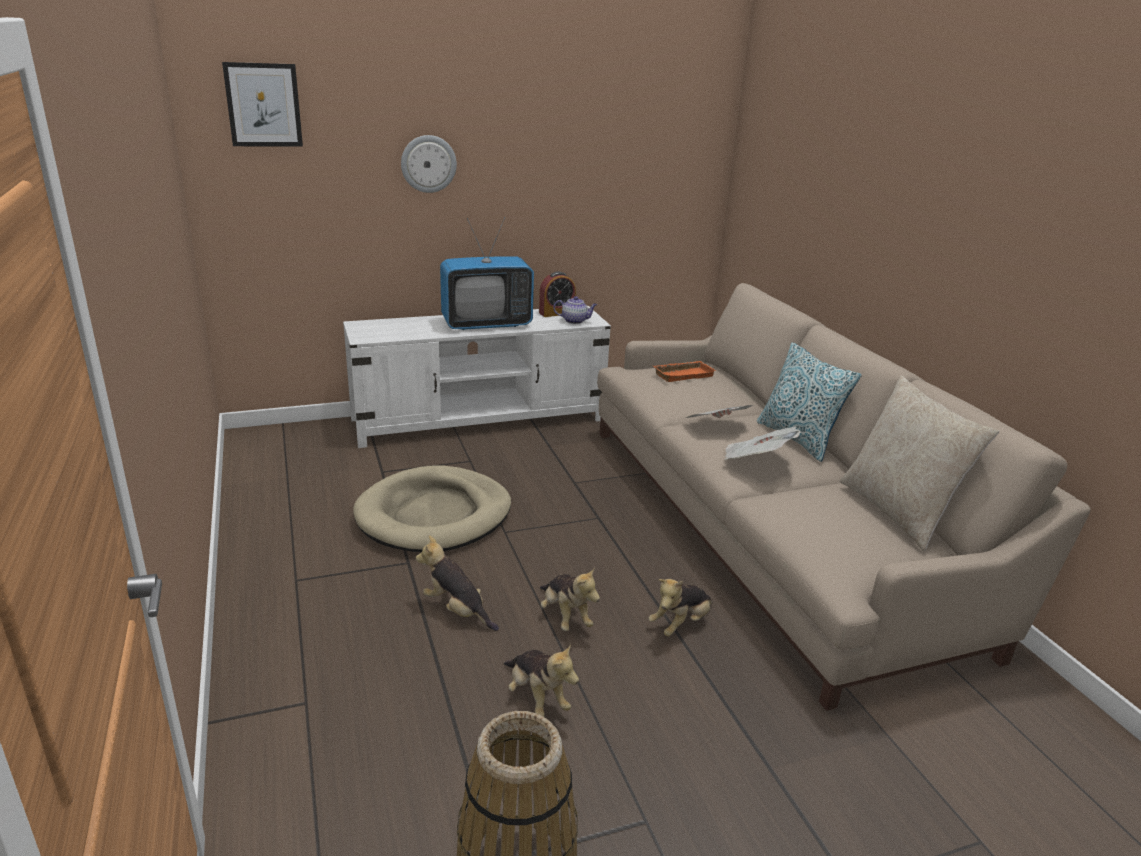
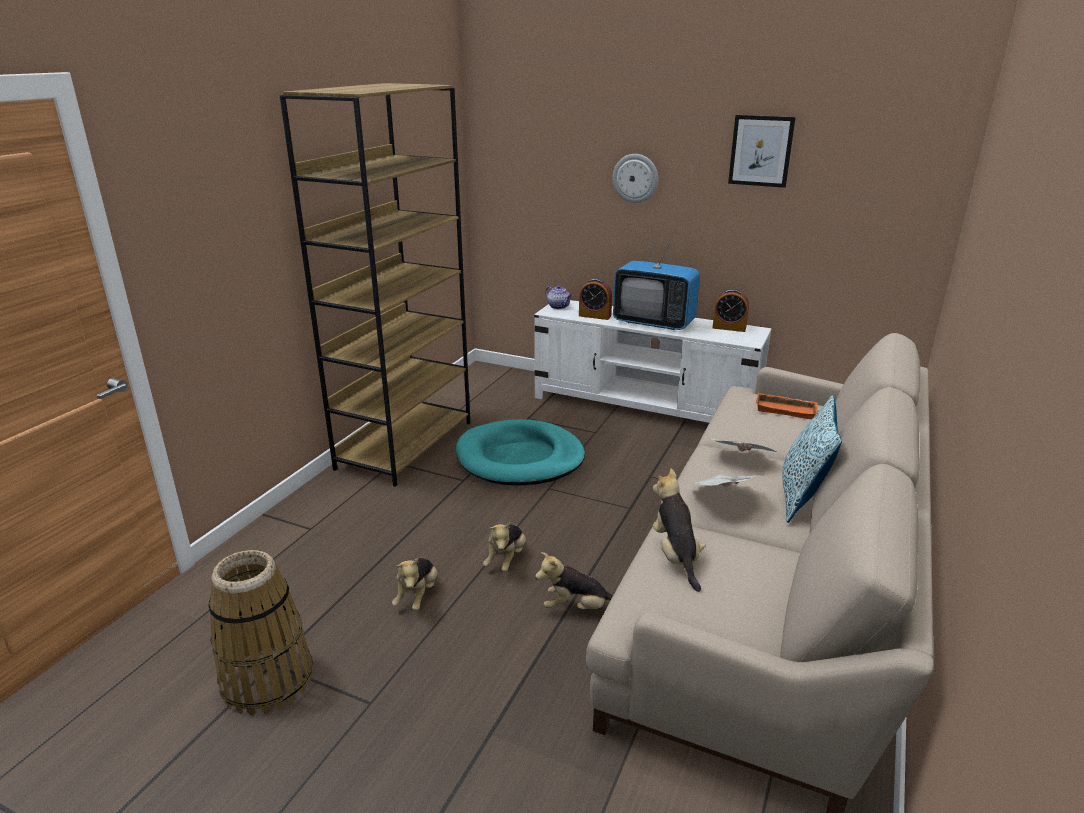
camera: 45 degrees right, 0 degrees up
(263, 105) = (519, 124): picture -> picture (761, 151)
(280, 554) = (405, 444): none -> brown bookcase
(418, 331) = (595, 316): none -> alarm clock
(434, 515) = (520, 458): beige dog bed -> turquoise dog bed
(457, 610) = (449, 521): plush toy -> plush toy (676, 556)
(575, 321) = (733, 337): teapot -> teapot (559, 307)
(898, 512) = (786, 593): beige pillow -> none

